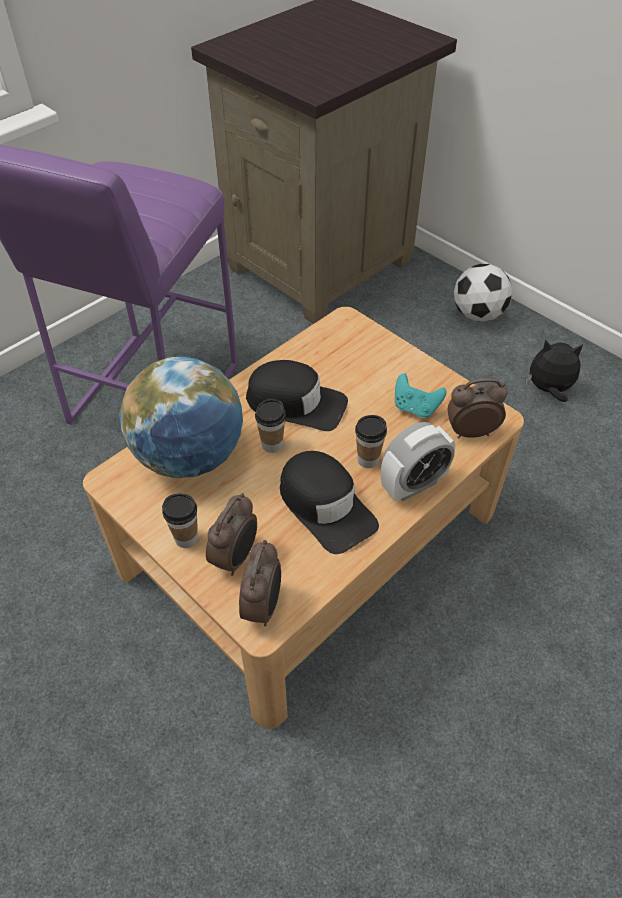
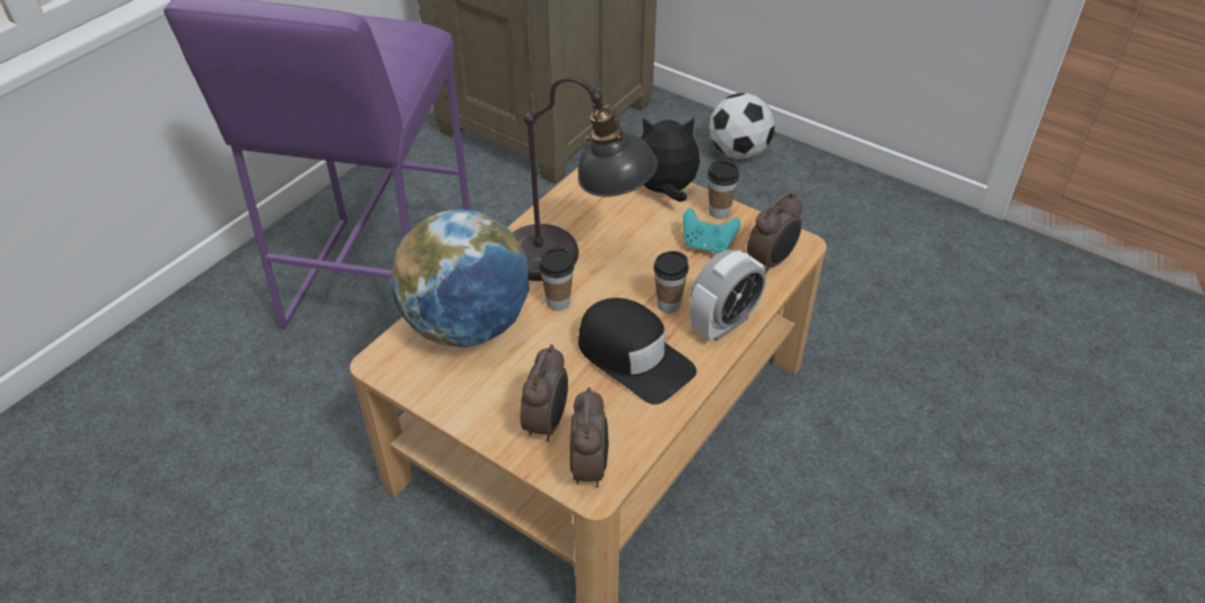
camera: 10 degrees left, 5 degrees down
(186, 538) = (486, 411): cup -> cup (719, 211)
(296, 403) = (574, 256): black cap -> grey table lamp
(470, 431) = (772, 261): alarm clock -> alarm clock turned 150 degrees clockwise
(548, 390) = (833, 224): plush toy -> plush toy (664, 191)

